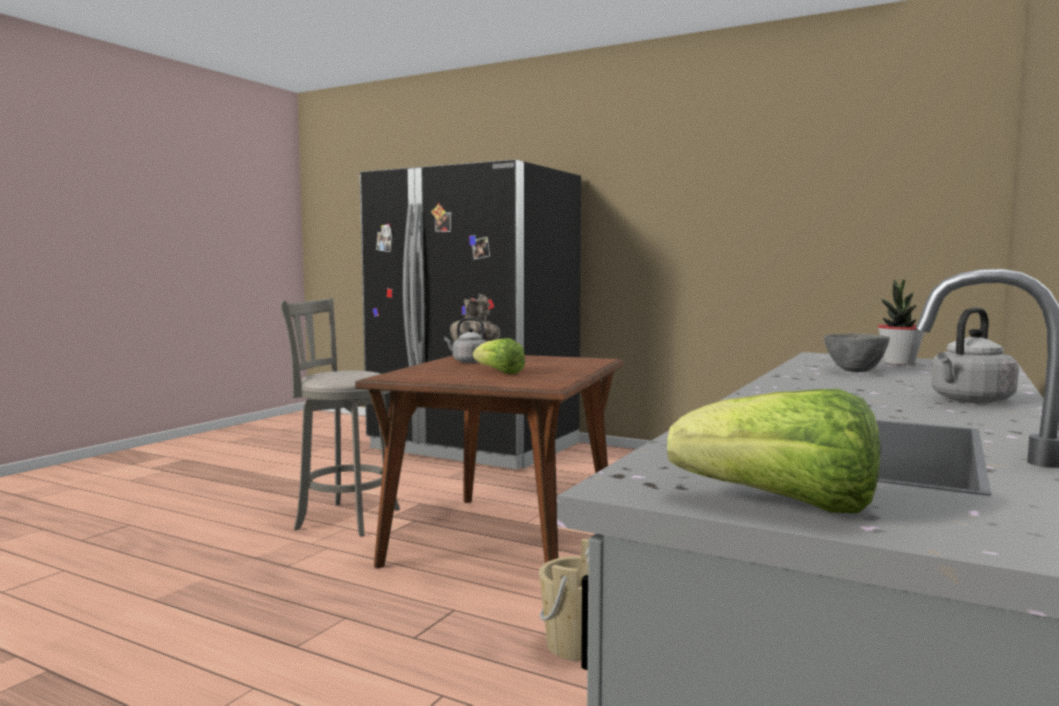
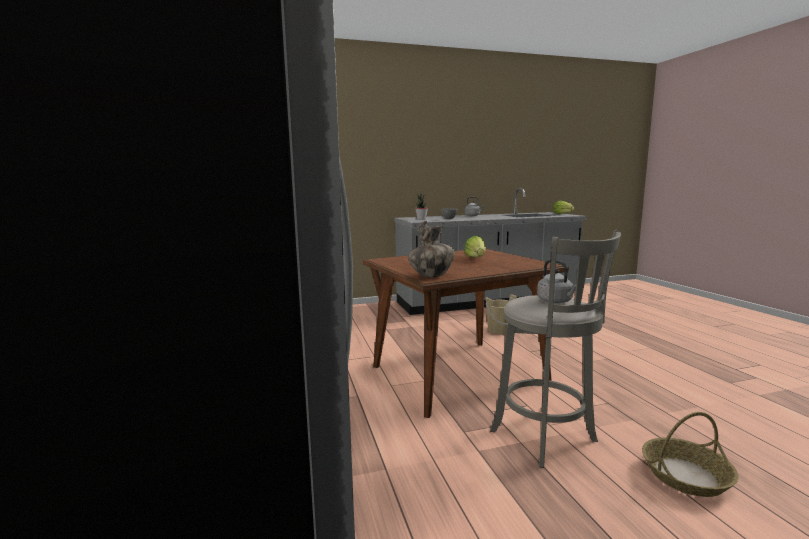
camera: 135 degrees left, 5 degrees up
(211, 530) = (685, 476): none -> basket
(468, 362) = (462, 270): grey kettle -> grey kettle (556, 301)

